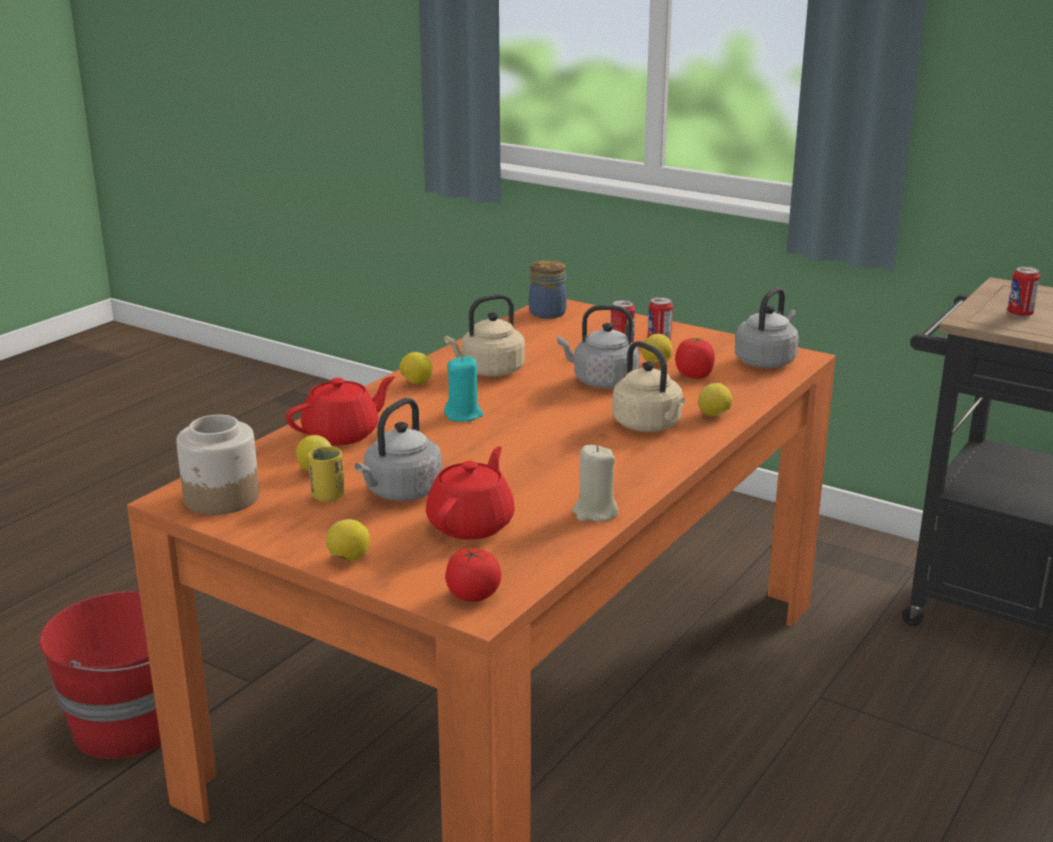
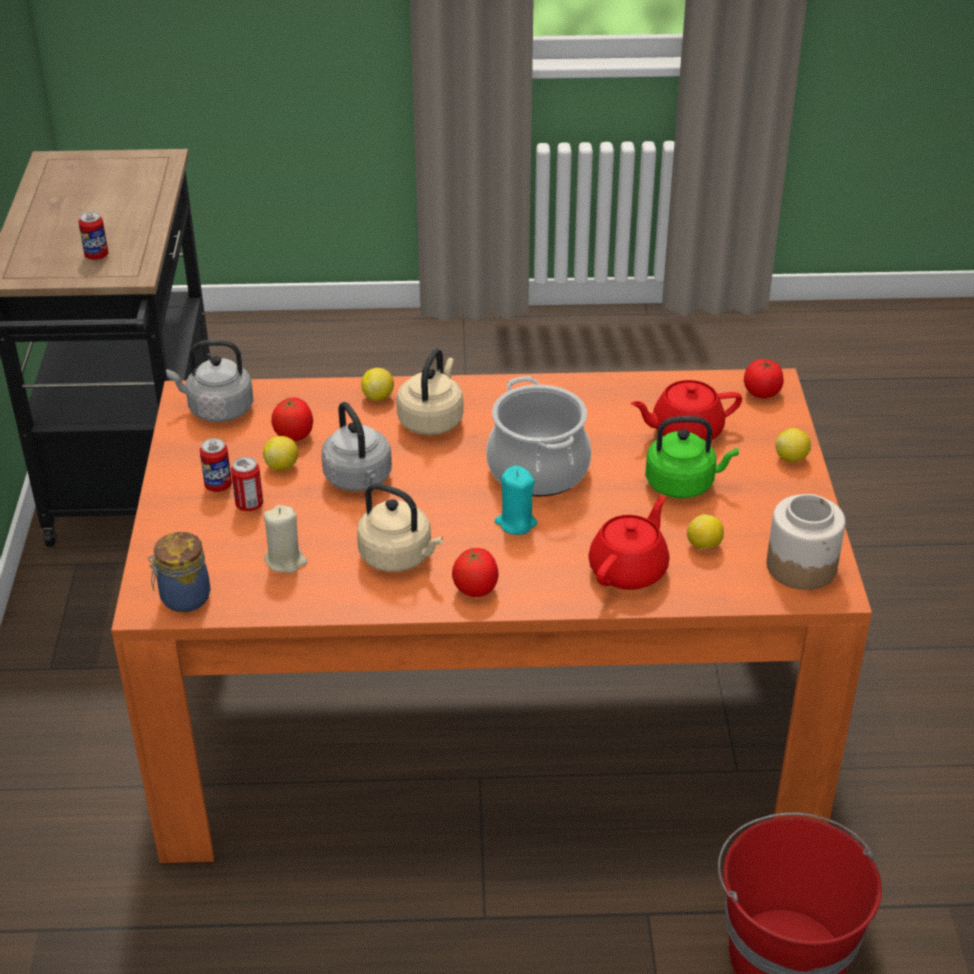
camera: 125 degrees left, 15 degrees up
(328, 496) = (731, 515): yellow cup -> none
(343, 434) = (629, 570): red teapot -> red teapot turned 105 degrees clockwise
(401, 493) = (683, 484): grey kettle -> green kettle
(416, 383) = (476, 589): lemon -> tomato
(517, 443) = (537, 469): none -> cooking pot
(595, 513) = (606, 389): beige candle -> beige candle (285, 561)

